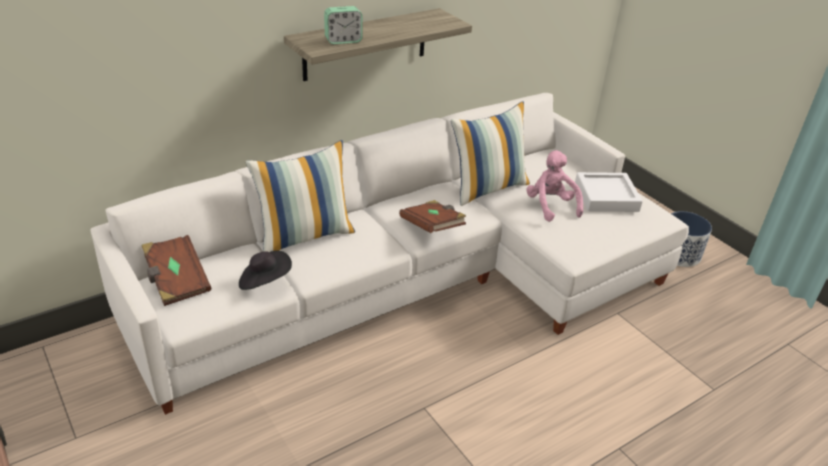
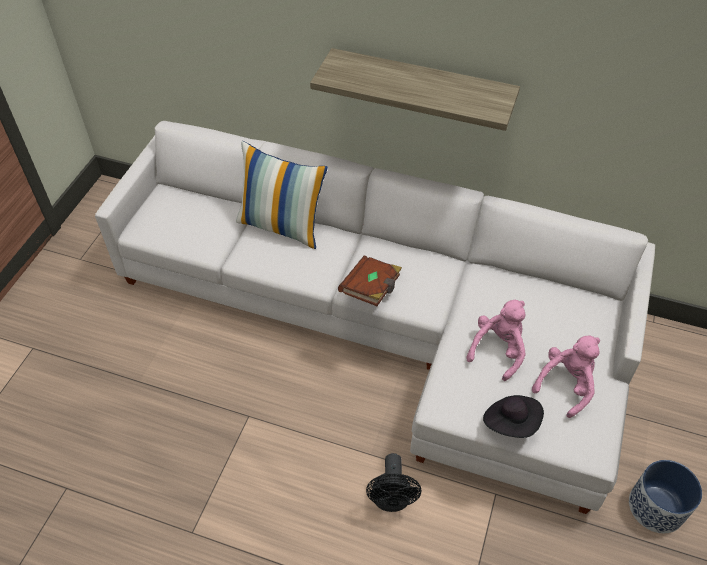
camera: 55 degrees right, 15 degrees up
(176, 281) = (170, 200): brown book -> none
(265, 281) = (210, 241): black hat -> black hat (511, 422)
(343, 40) = (362, 78): alarm clock -> none
(488, 188) = (476, 290): pillow -> none
(582, 367) = (391, 500): none -> black fan
(606, 197) = (566, 384): white tray -> pink plush toy

